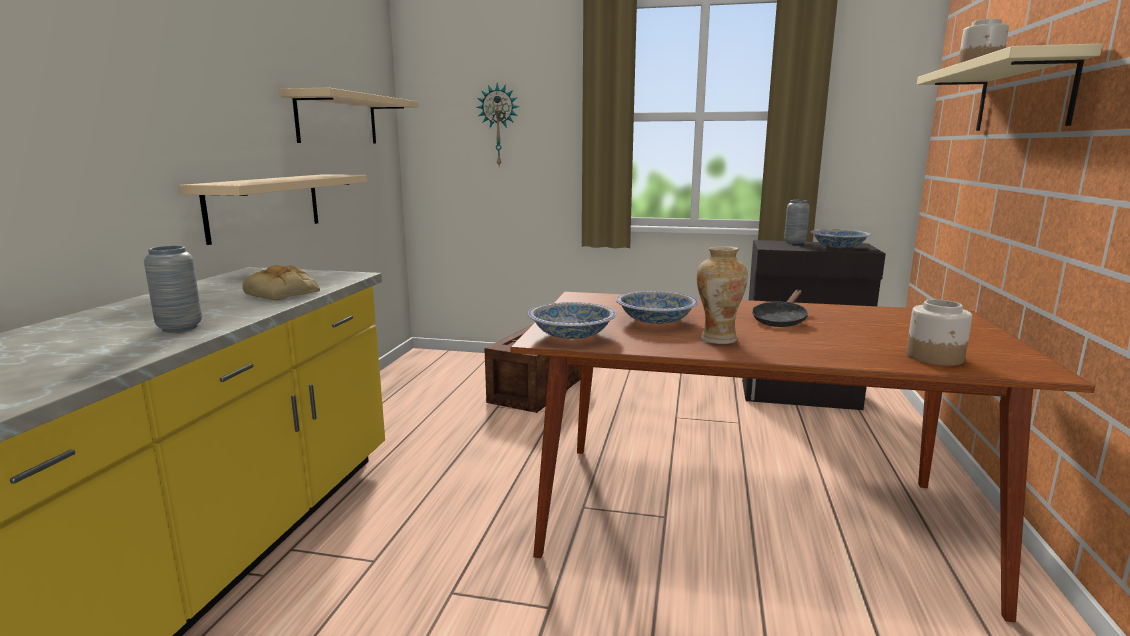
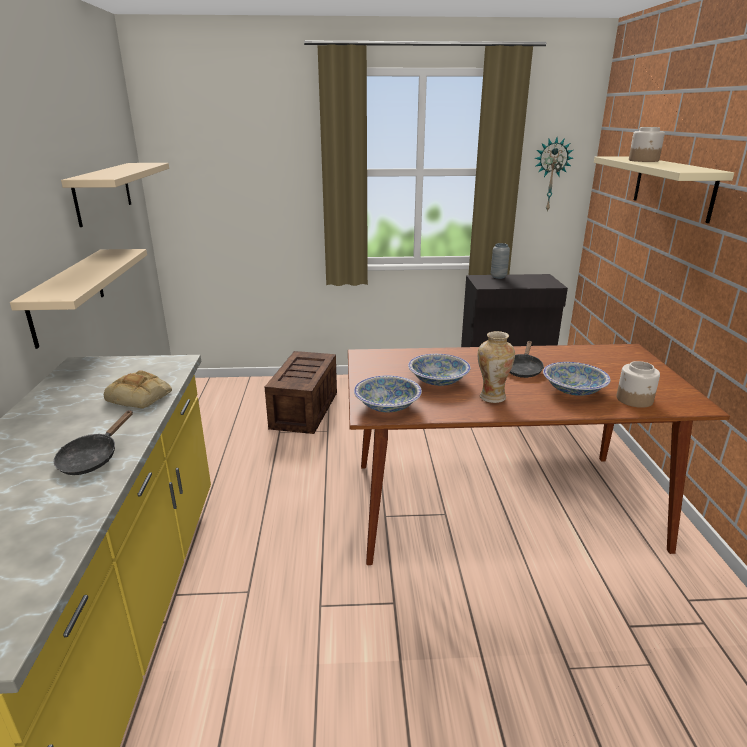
camera: 15 degrees left, 10 degrees up
(180, 328) = (92, 458): grey vase -> black frying pan
(499, 125) = (243, 180): wall clock -> wall clock (550, 174)
(838, 247) = (532, 282): bowl -> bowl (573, 390)

